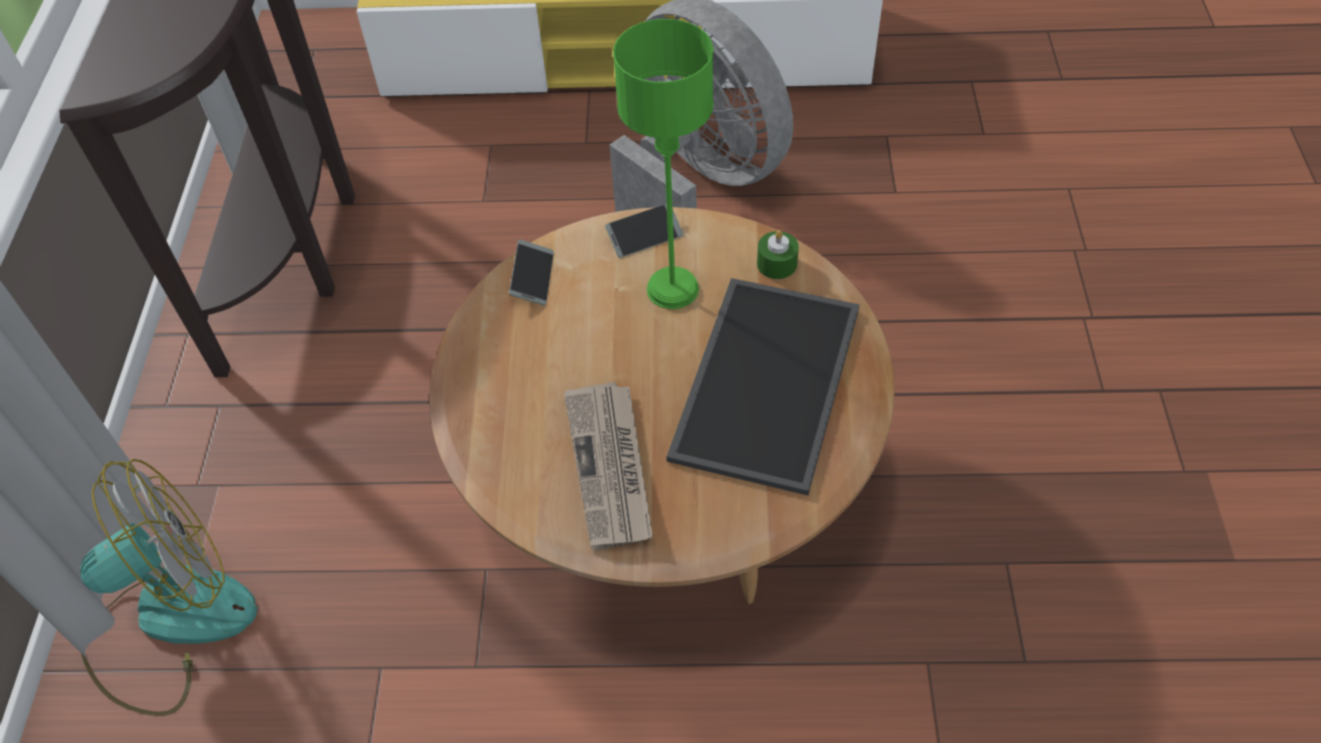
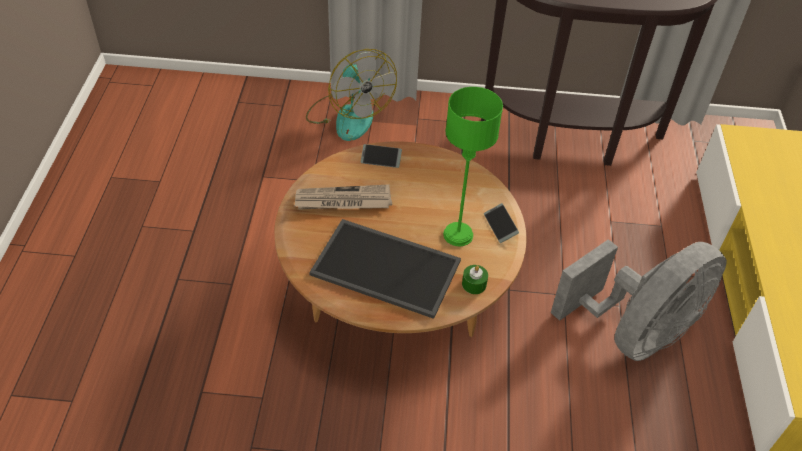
camera: 90 degrees right, 5 degrees down
(532, 278) = (471, 178): phone -> phone (381, 159)

